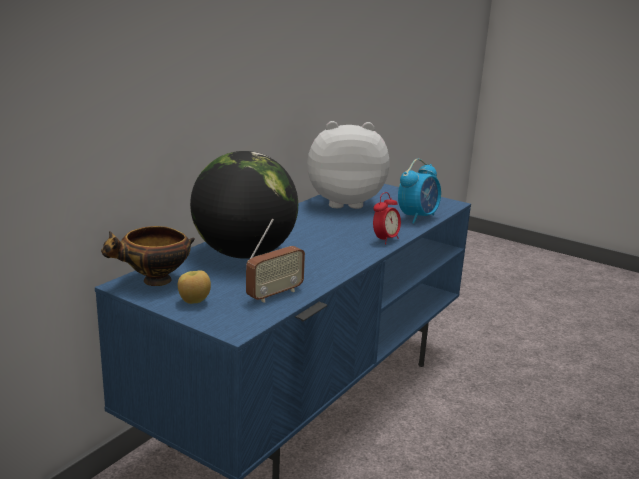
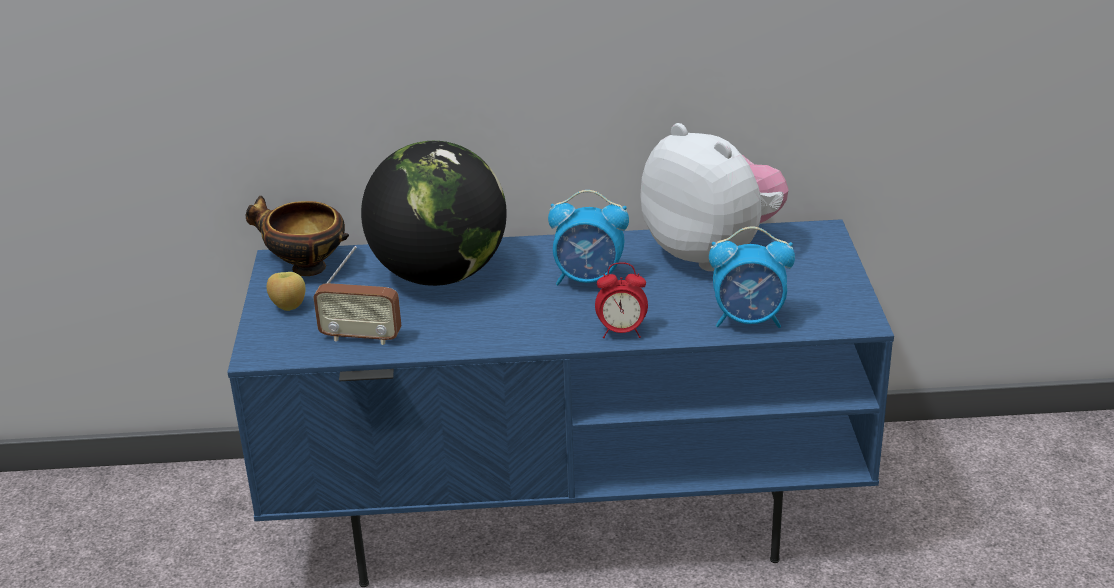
camera: 55 degrees right, 10 degrees up
(321, 229) = (589, 280): none -> alarm clock

